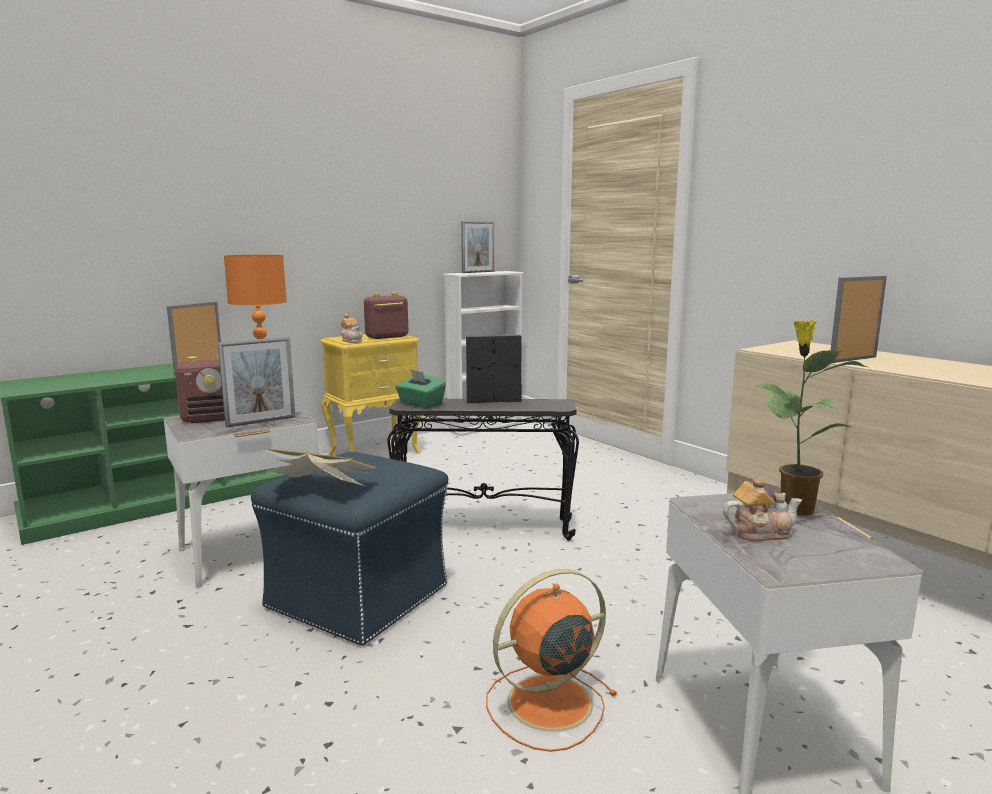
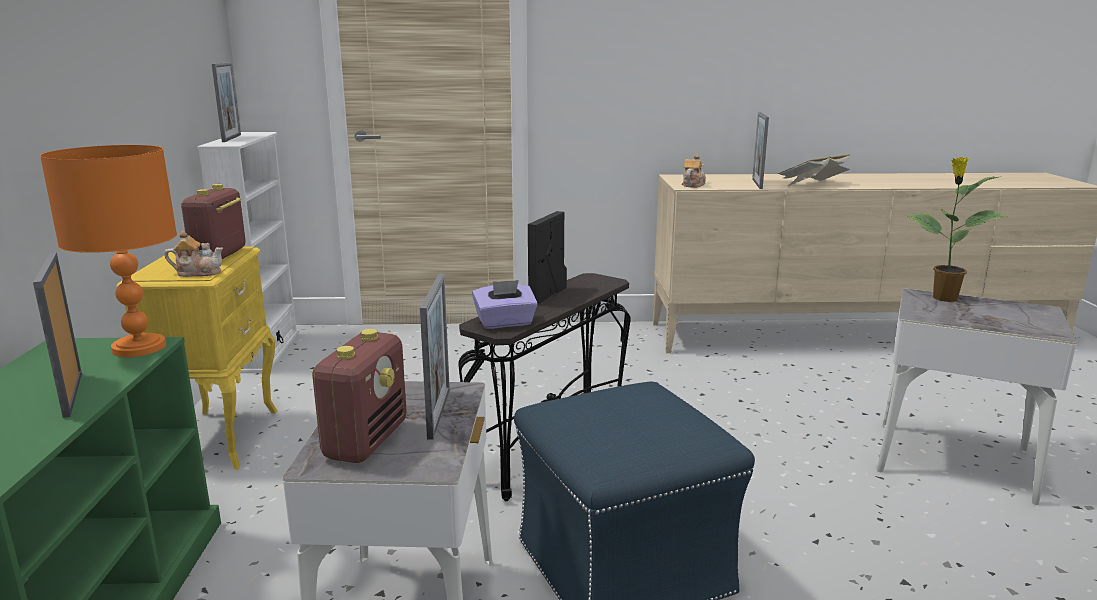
camera: 55 degrees left, 5 degrees up
(321, 487) = (665, 444): book -> book (814, 185)
(420, 404) = (505, 323): green tissue box -> purple tissue box
(546, 703) = (888, 527): orange fan -> none
(759, 532) = (985, 318): teapot -> teapot (693, 185)

